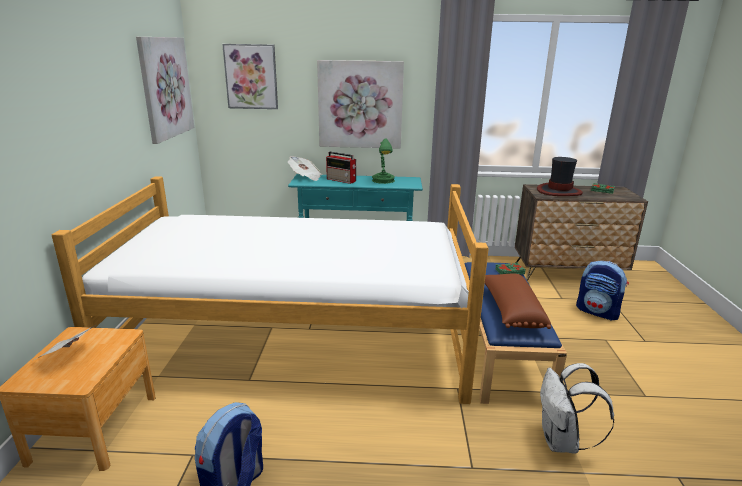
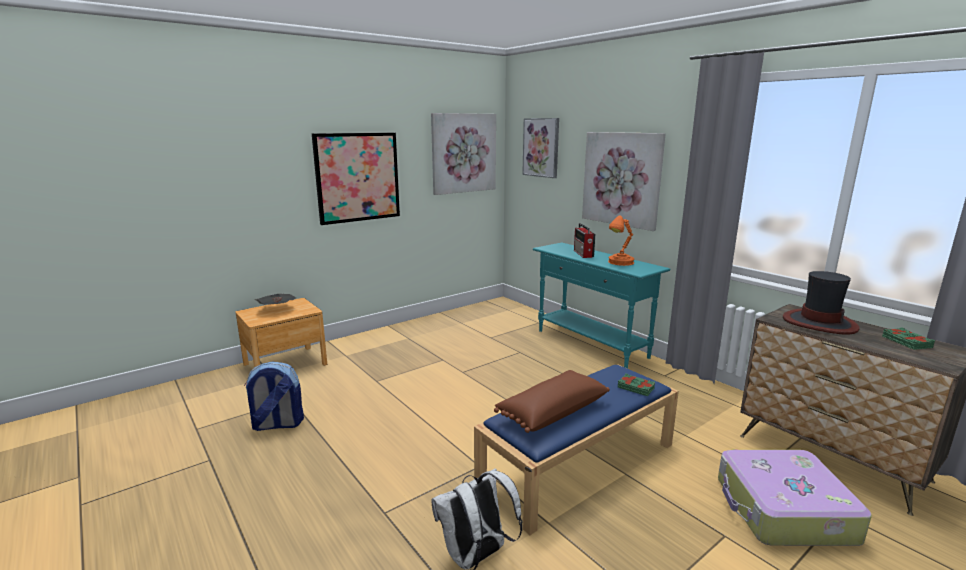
camera: 50 degrees right, 5 degrees down
(87, 133) = (357, 177): none -> picture
(295, 339) = (442, 373): bed -> none
(305, 177) = (560, 246): newspaper -> none
(383, 181) = (620, 262): green table lamp -> orange table lamp
(598, 312) = (783, 510): backpack -> suitcase

